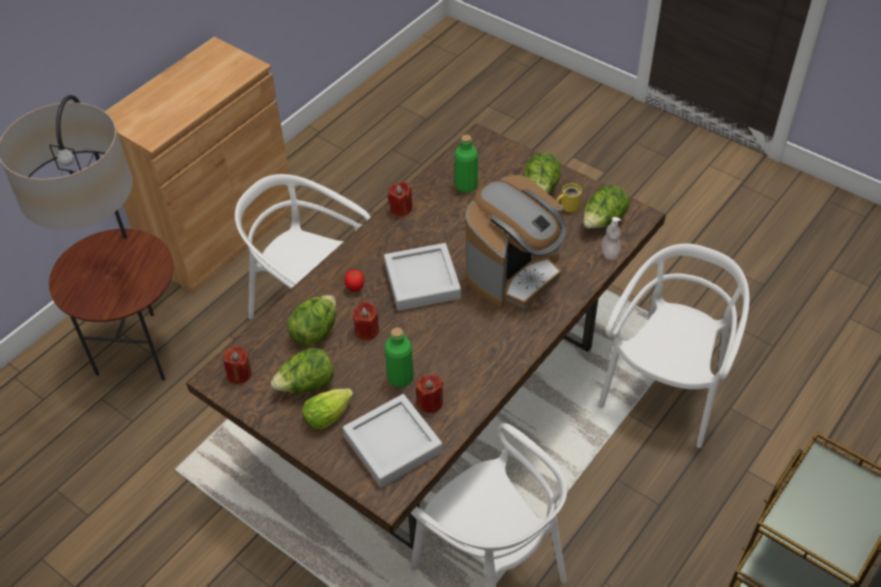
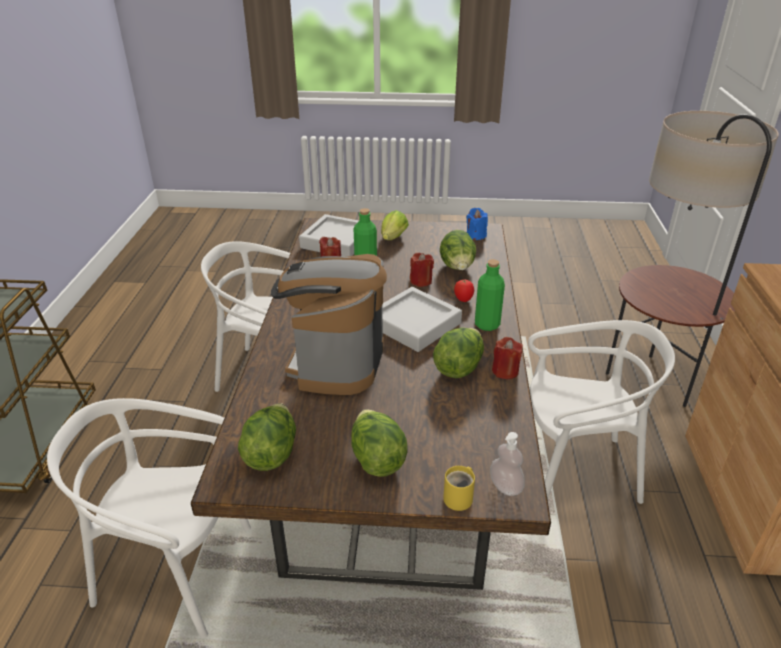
camera: 145 degrees right, 15 degrees down
(239, 374) = (476, 235): red candle -> blue candle
(306, 385) = (425, 245): lettuce -> lettuce (458, 367)
(466, 186) = (467, 424): green bottle -> green bottle (487, 324)
(568, 205) = (328, 454): yellow mug -> yellow mug (460, 497)
(610, 253) = (244, 420): soap dispenser -> soap dispenser (505, 486)
(665, 391) = (175, 570): white chair -> white chair turned 105 degrees clockwise

